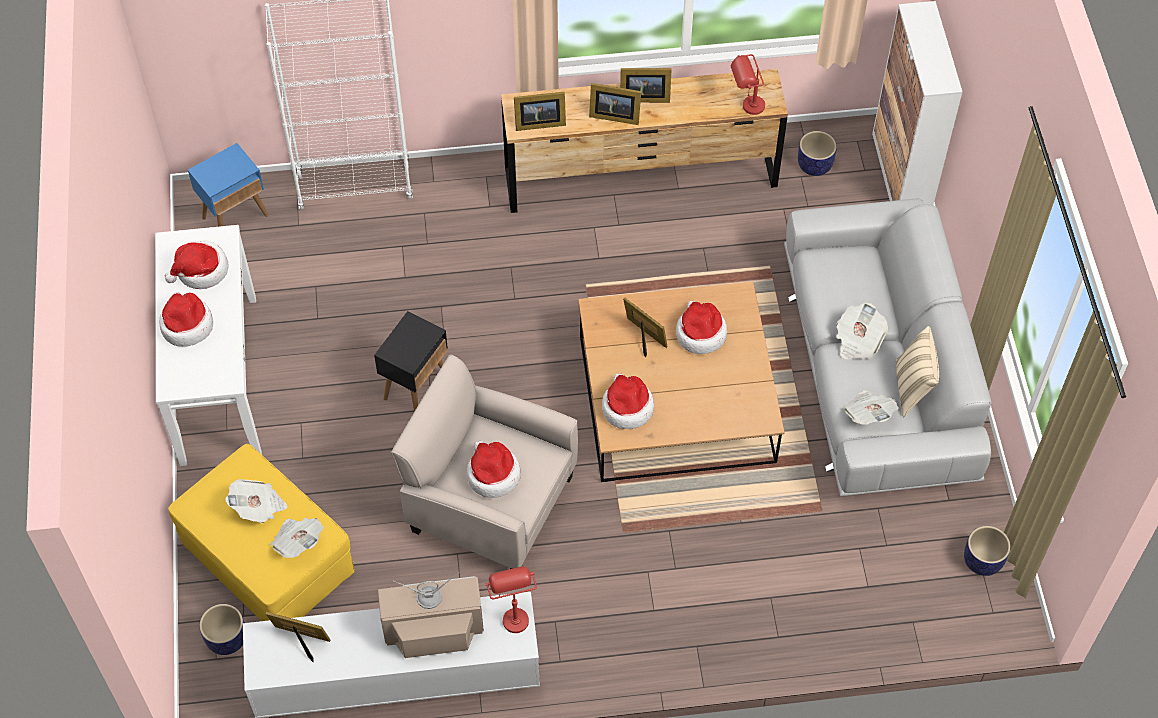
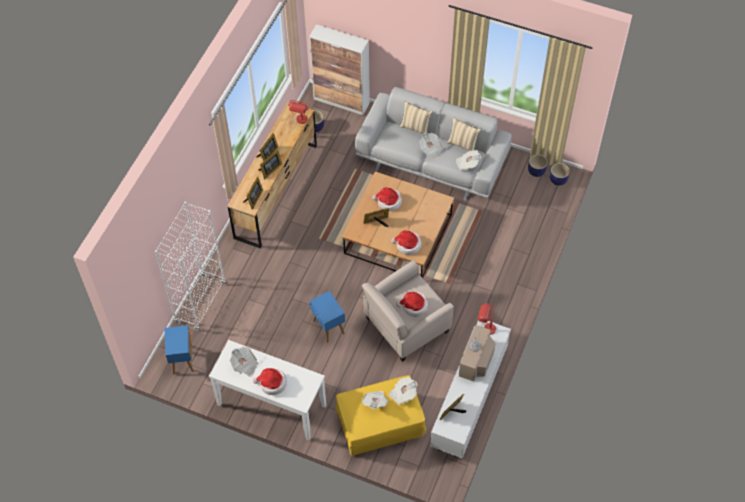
camera: 60 degrees left, 0 degrees up
(201, 271) = (245, 365): hat -> newspaper
(226, 639) = (411, 458): planter -> planter (558, 180)
(416, 386) = (328, 327): black side table -> blue side table
(893, 295) = (415, 127): none -> beige pillow

